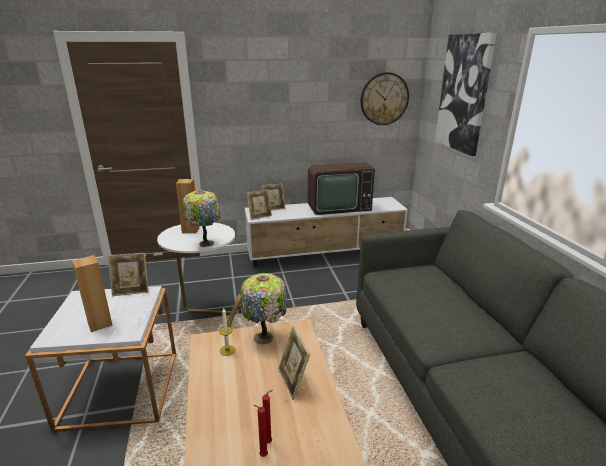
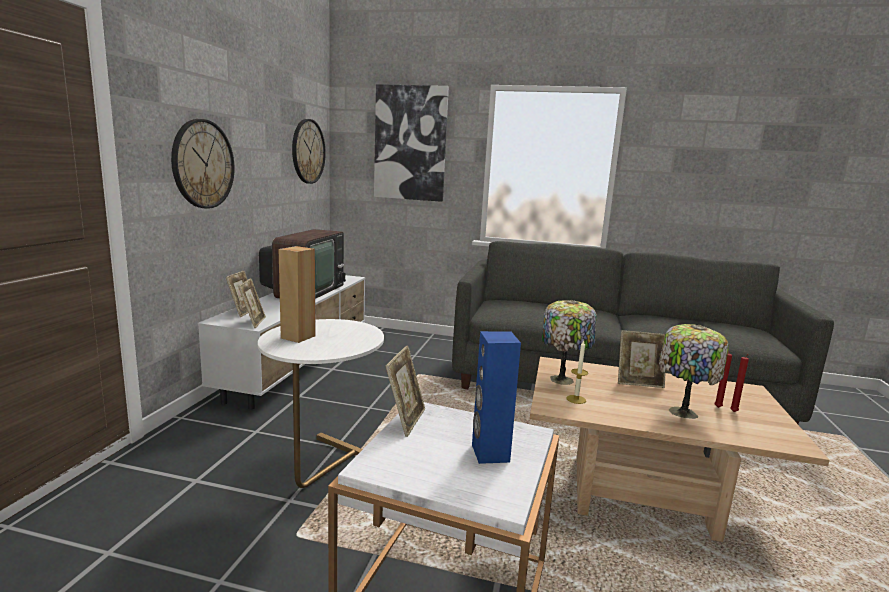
camera: 65 degrees left, 10 degrees down
(100, 324) = (489, 453): brown speaker -> blue speaker
(205, 243) = (362, 336): table lamp -> table lamp (681, 413)
(258, 115) = (203, 164): none -> wall clock

